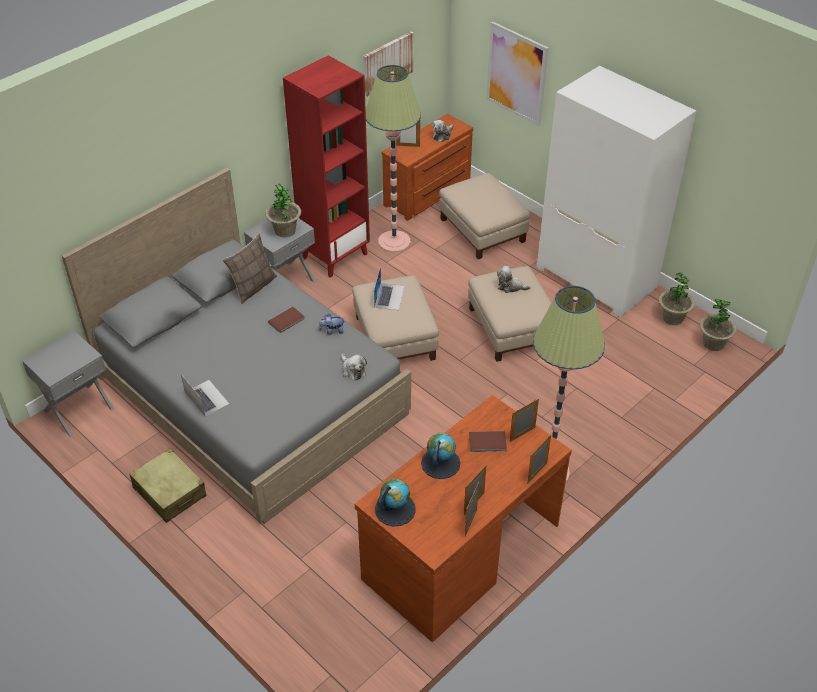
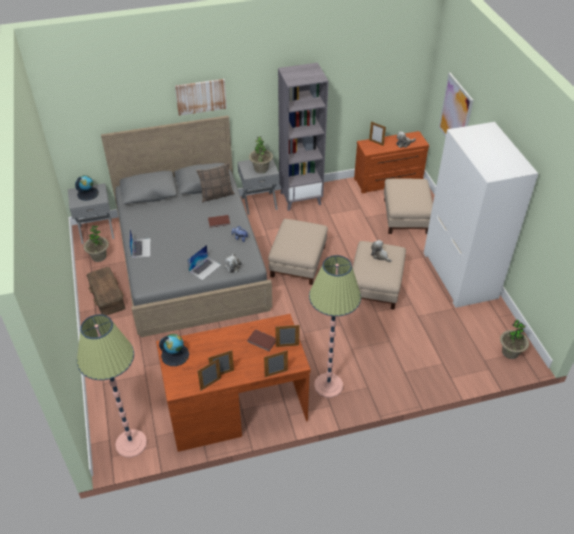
camera: 30 degrees right, 0 degrees up
(170, 492) = (106, 296): beige suitcase -> brown storage box
(335, 255) = (301, 198): red bookcase -> grey bookcase
(387, 63) = (370, 81): picture -> picture (201, 96)
(389, 296) = (298, 232): laptop -> laptop (205, 268)
(394, 242) = (343, 203): floor lamp -> floor lamp (131, 443)
(440, 463) = (223, 340): globe -> globe (88, 193)
(672, 318) = (493, 323): potted plant -> potted plant (99, 257)

